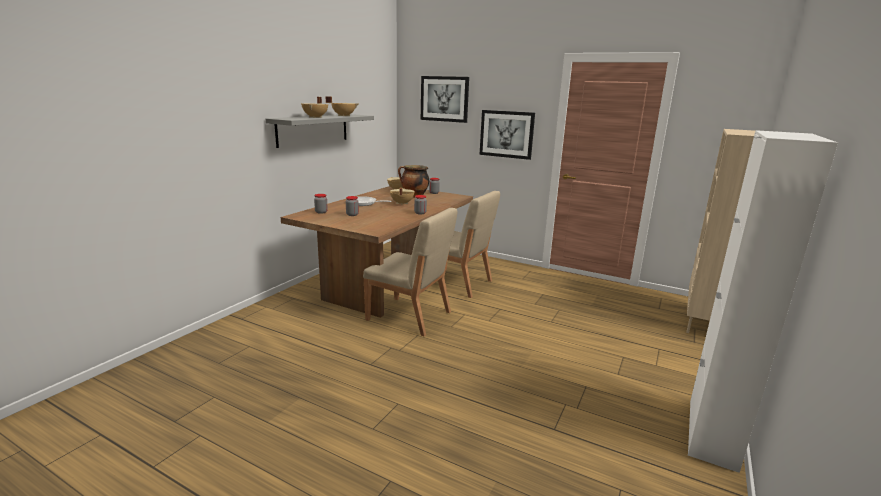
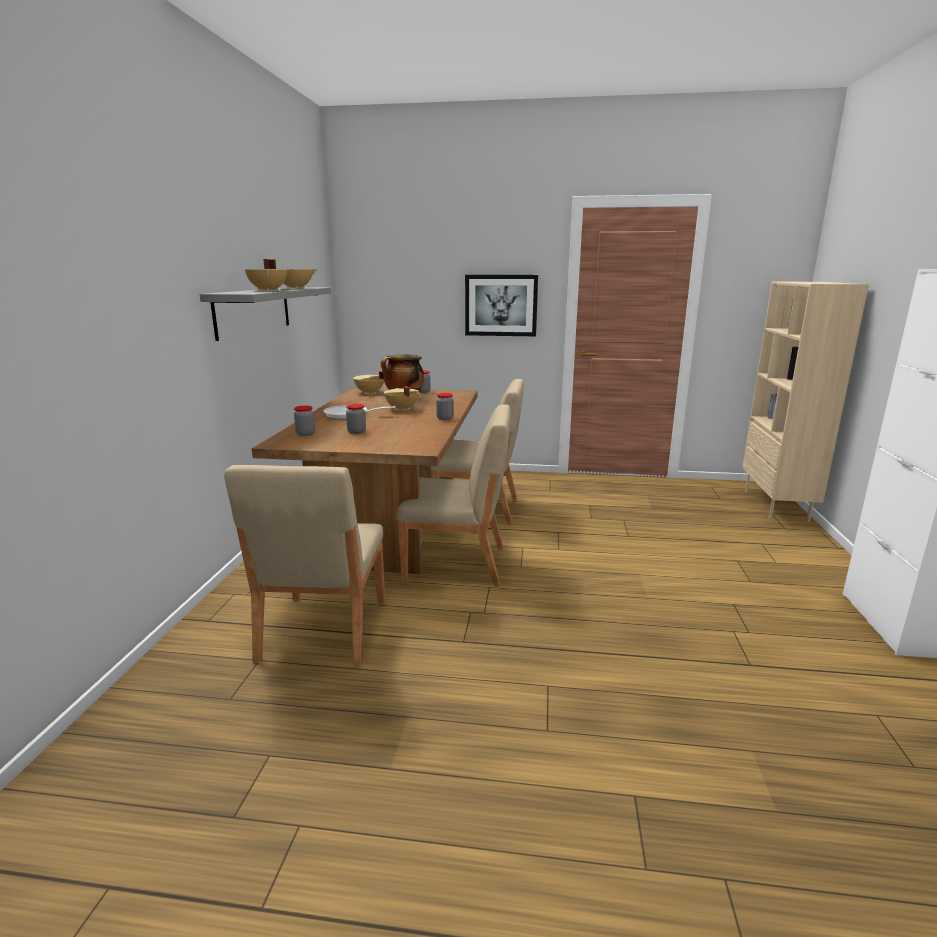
camera: 20 degrees left, 0 degrees up
(295, 338) = (323, 630): none -> beige chair
(444, 99) = (407, 262): picture -> none

